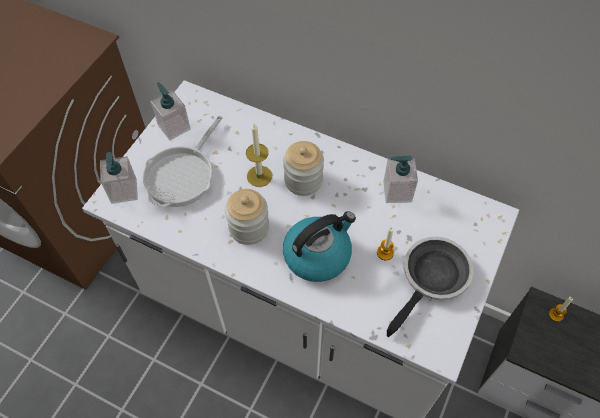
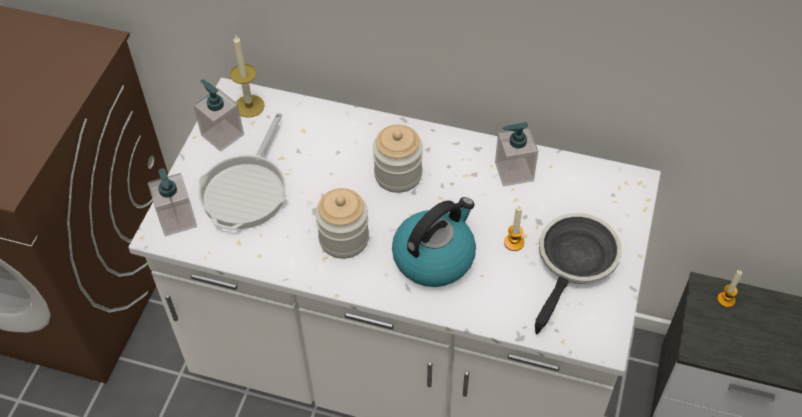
camera: 10 degrees left, 5 degrees down
(259, 176) = (343, 177): candle -> candle (249, 106)

